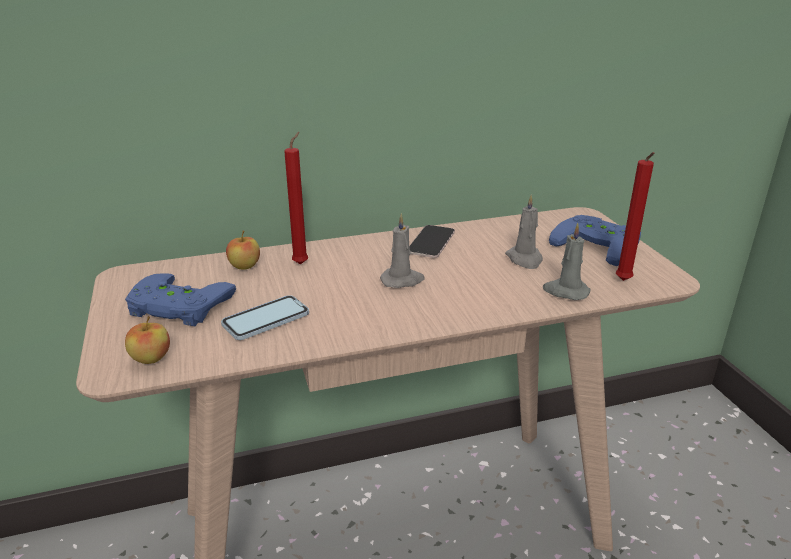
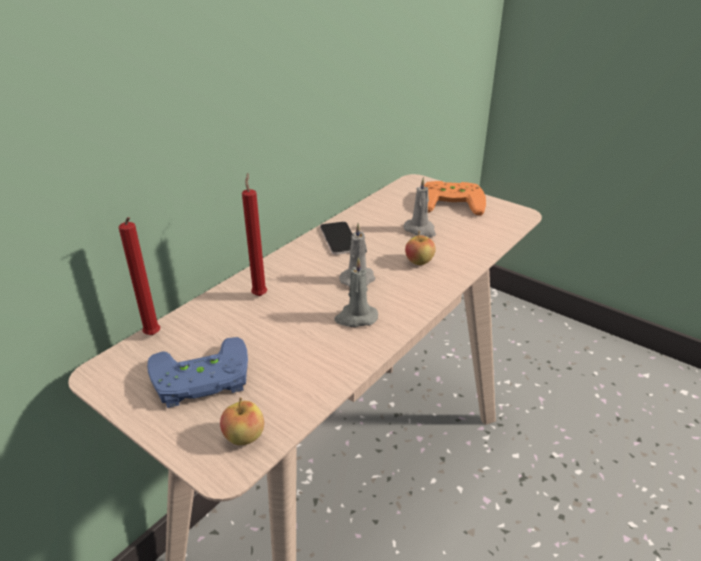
camera: 35 degrees left, 5 degrees up
(244, 266) = (212, 317): apple -> apple (419, 262)
(266, 320) = (296, 357): phone -> none
(565, 291) = (473, 246): grey candle -> grey candle (355, 318)
(599, 244) = (451, 201): blue game controller -> orange game controller
(623, 282) = (498, 225): red candle -> red candle (153, 336)

